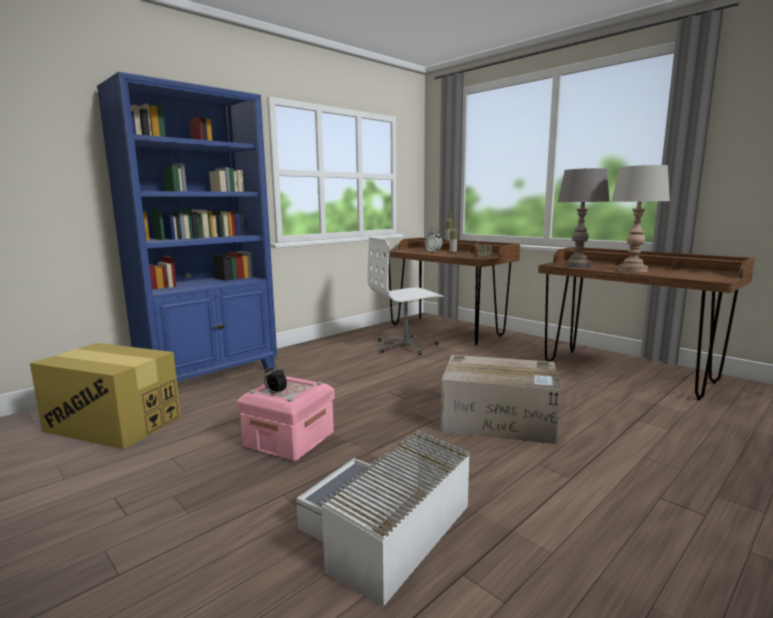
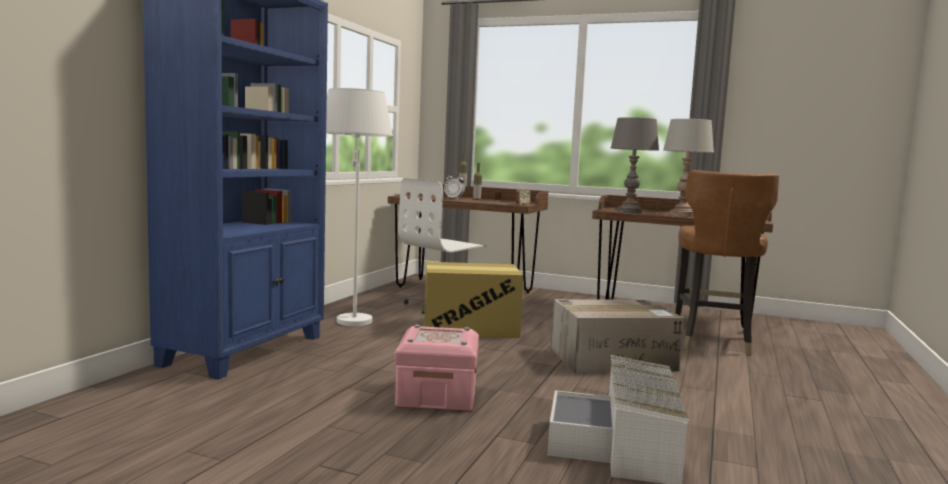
camera: 25 degrees left, 5 degrees down
(113, 424) = (192, 406): cardboard box -> cardboard box (469, 328)
(275, 393) = (436, 339): alarm clock -> none
(323, 351) = (352, 316): none -> white floor lamp
(640, 410) = (713, 342): none -> brown chair

